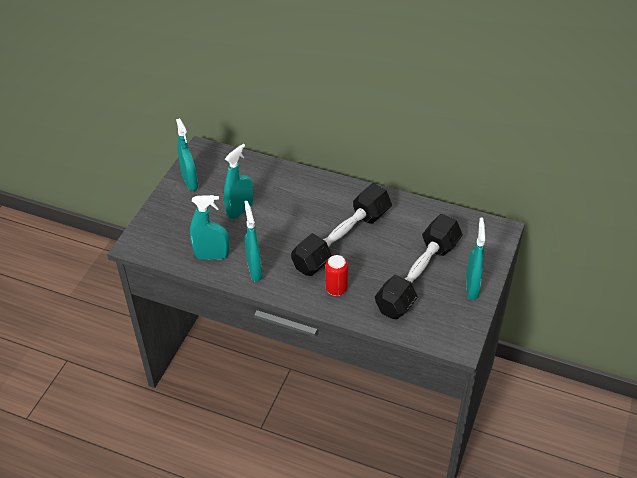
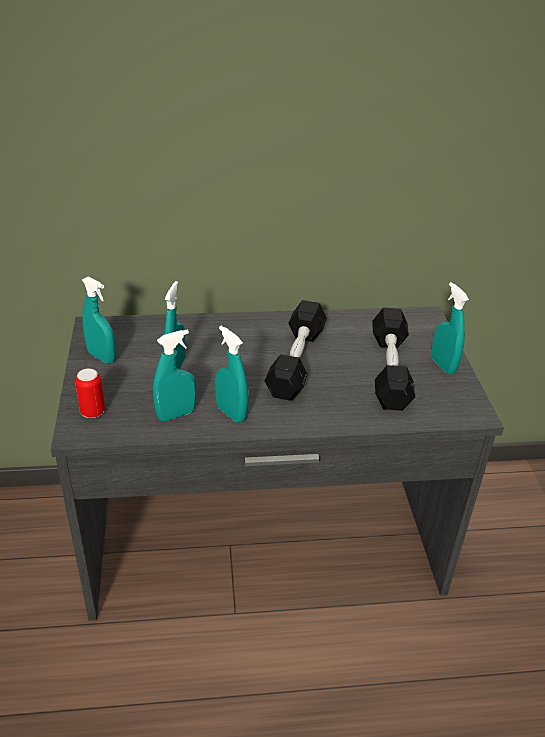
camera: 30 degrees left, 10 degrees down
(336, 289) = (325, 404): can -> can (92, 412)

